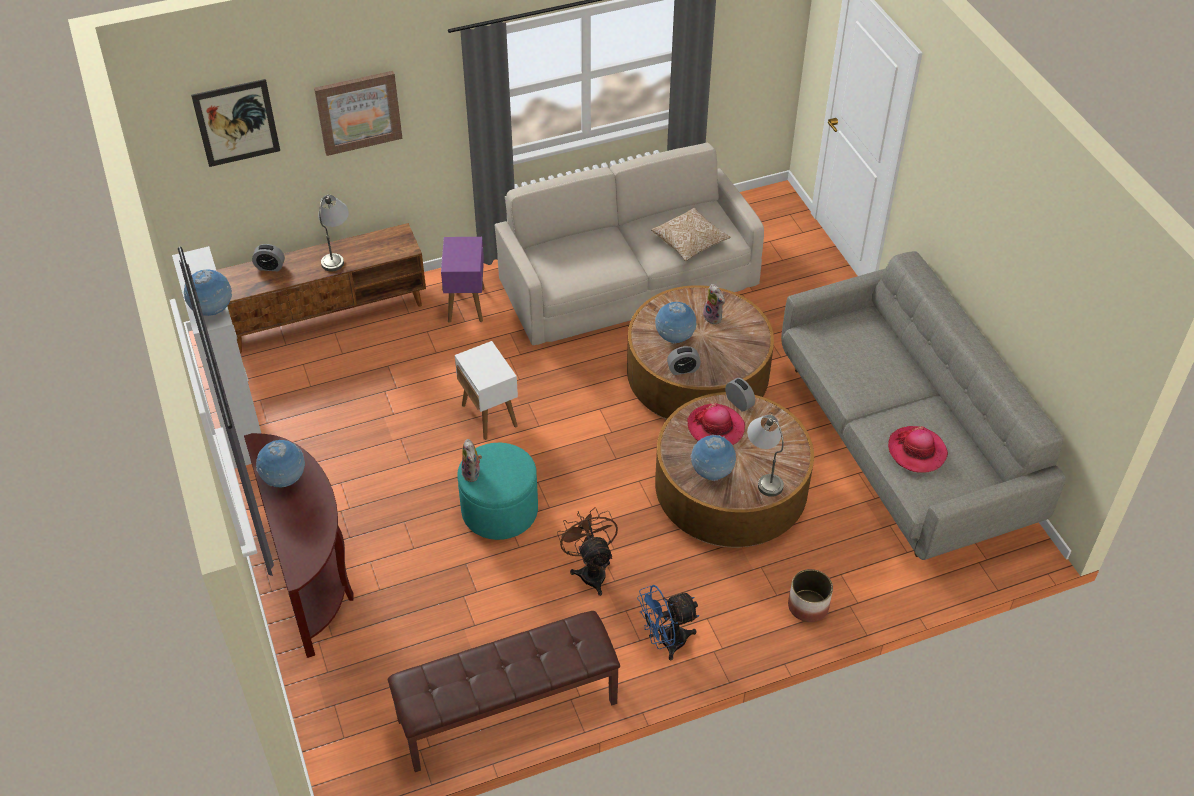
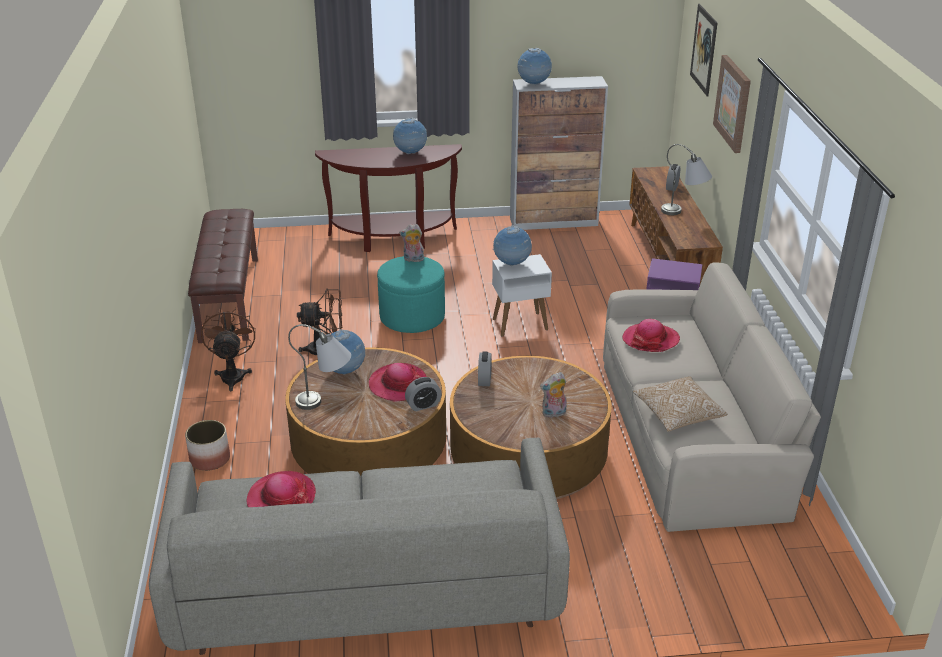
camera: 105 degrees right, 15 degrees down
(584, 266) = (650, 340): none -> hat
(666, 642) = (233, 374): blue fan -> brown fan
(674, 338) = (531, 382): globe -> globe (512, 264)

